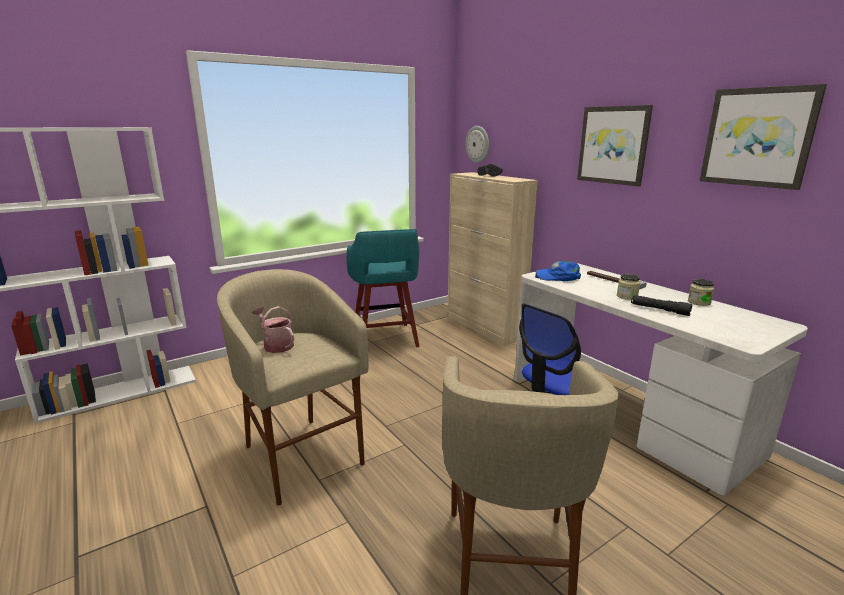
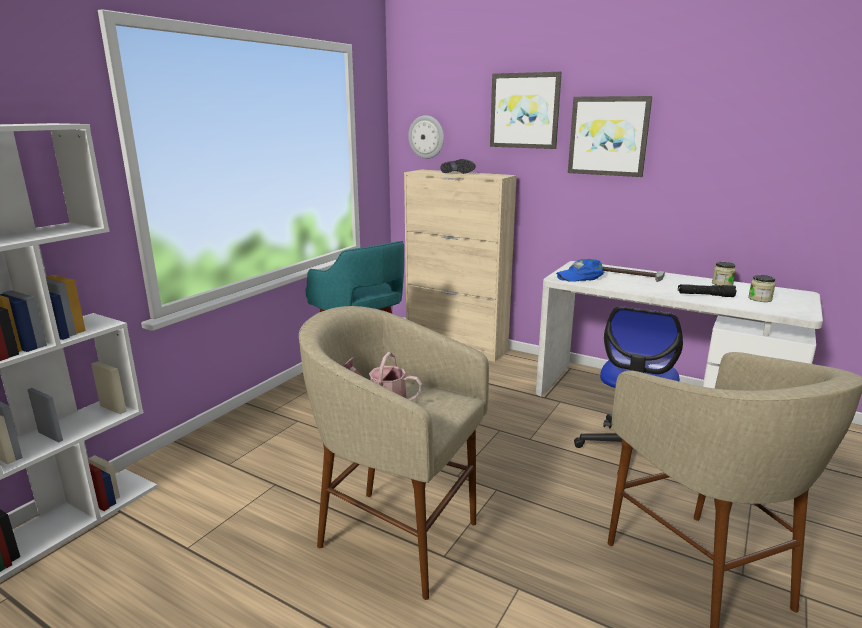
camera: 25 degrees left, 0 degrees up
(627, 296) = (663, 287): jar -> jar (760, 299)
(758, 137) = (760, 127): picture -> picture (525, 110)

